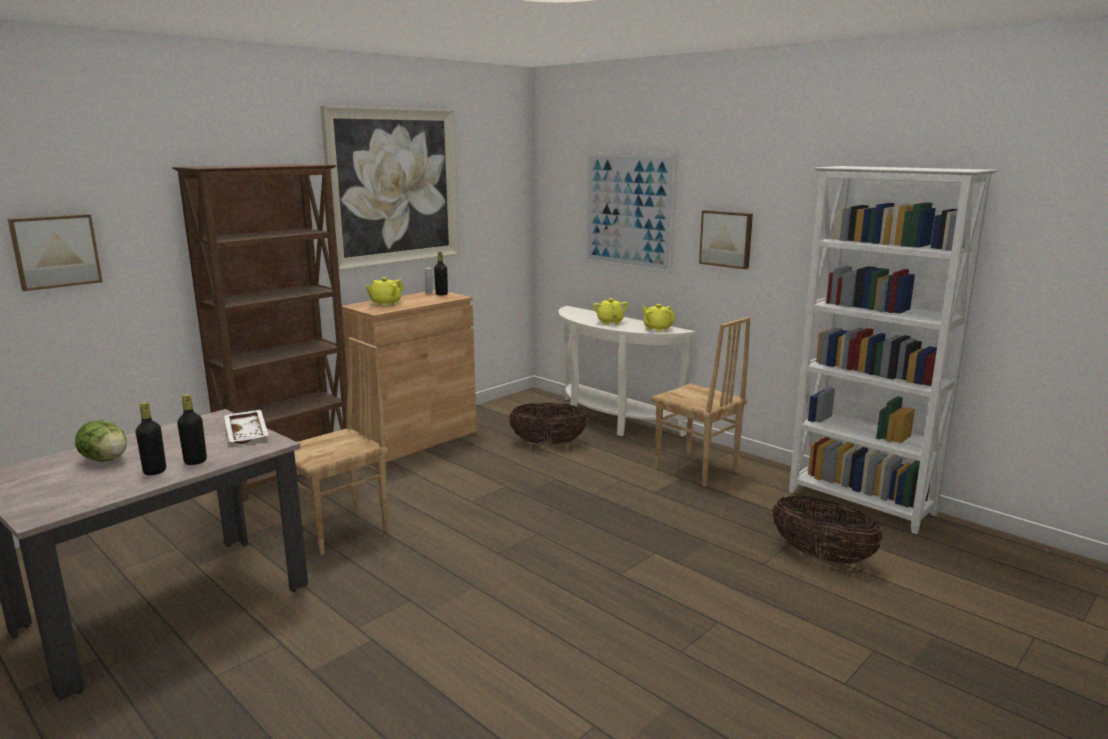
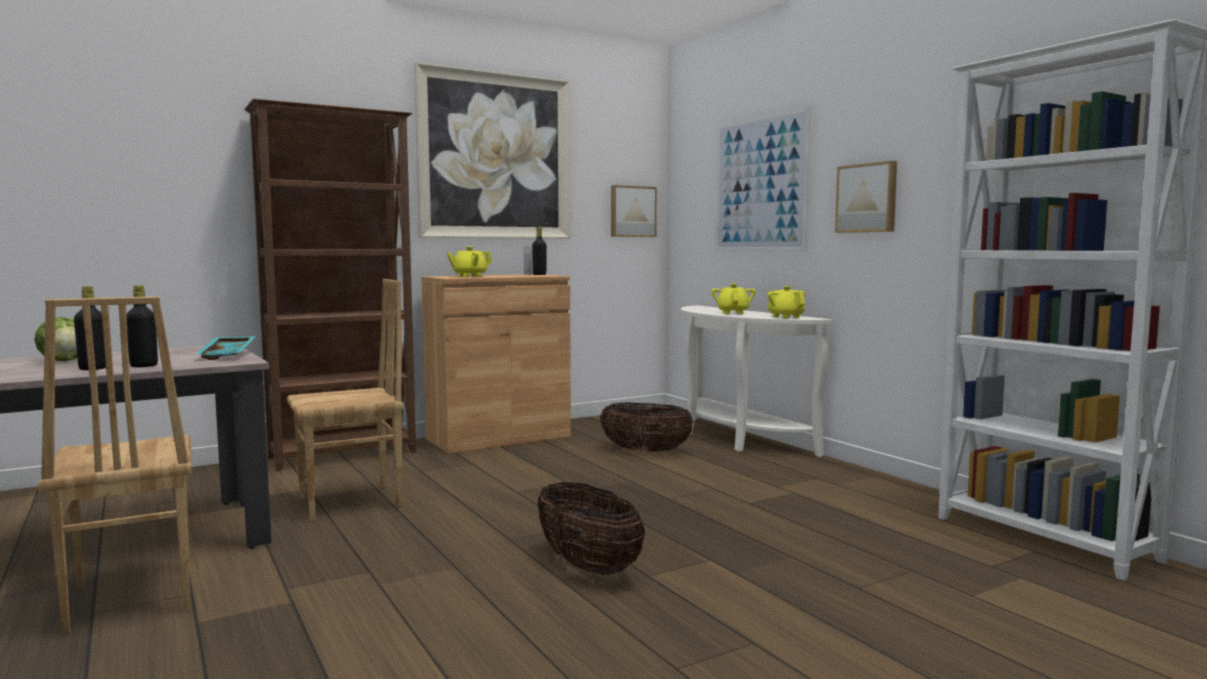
camera: 15 degrees right, 10 degrees down
(55, 251) = (113, 179): picture -> picture (632, 211)
(248, 433) = (229, 355): white tray -> turquoise tray
(695, 470) = (817, 487): brown chair -> brown chair (129, 598)
(822, 556) = (955, 588): basket -> basket (588, 566)

